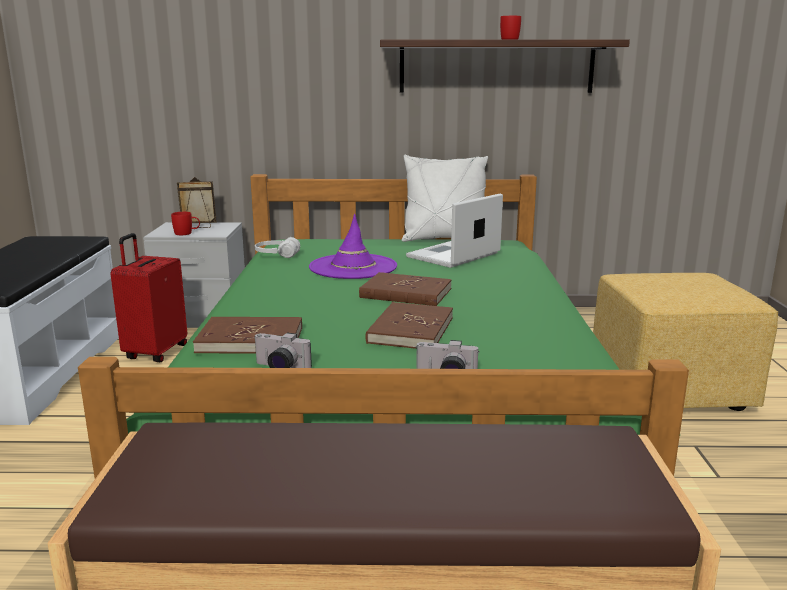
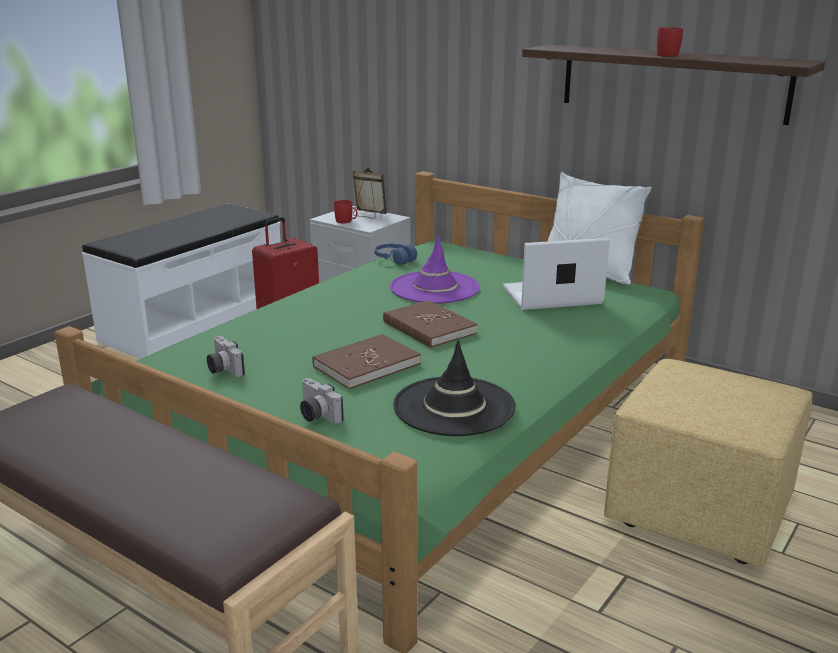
camera: 35 degrees right, 5 degrees up
(250, 340) = (243, 339): brown book -> none
(277, 255) = (395, 260): white headphones -> blue headphones
(538, 339) = (454, 406): none -> black hat

